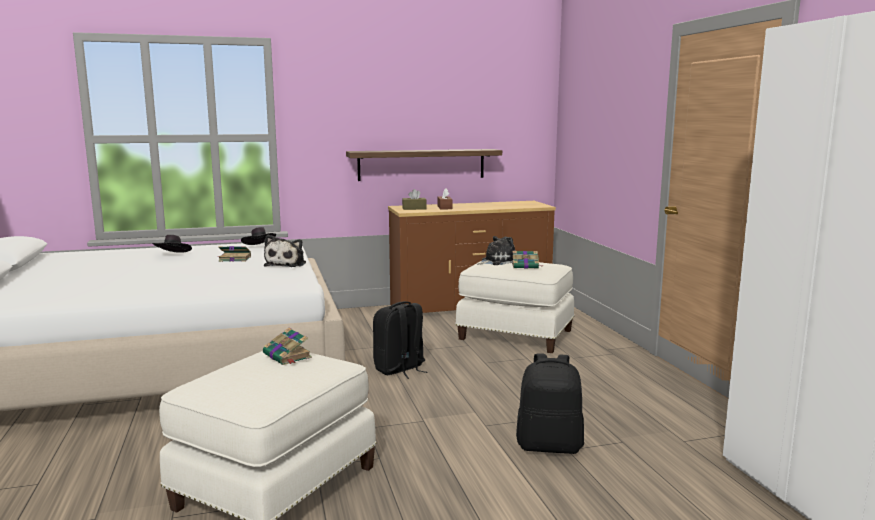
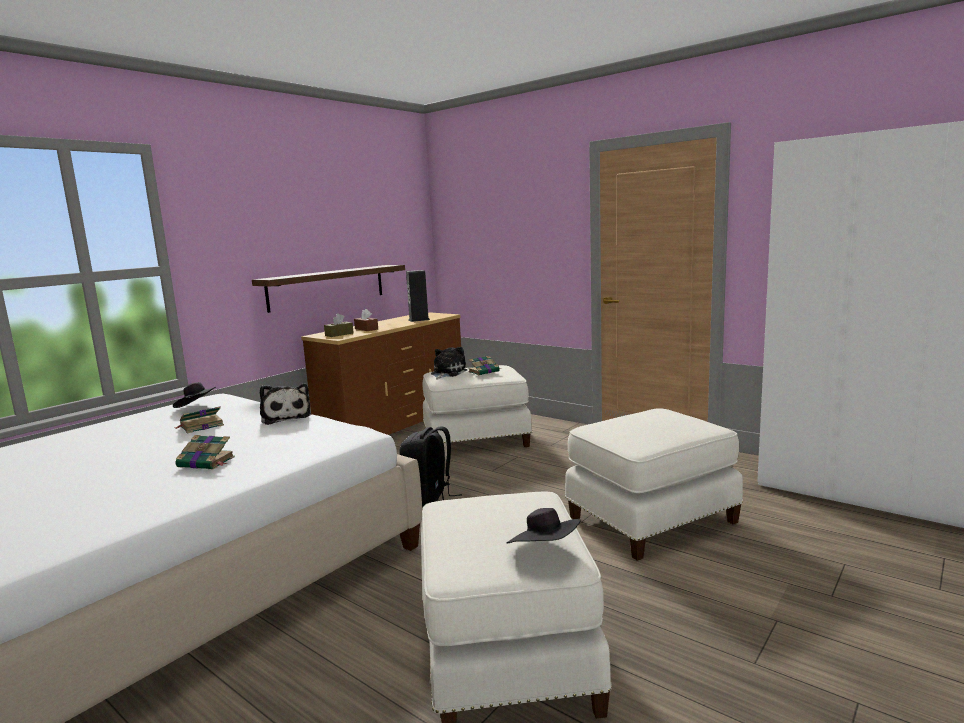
camera: 35 degrees left, 0 degrees up
(173, 255) = (98, 442): black hat -> black hat (545, 551)
(287, 356) = (482, 505): book -> book (207, 462)
(506, 206) = (419, 320): none -> speaker
(549, 445) = (650, 518): black backpack -> white ottoman

